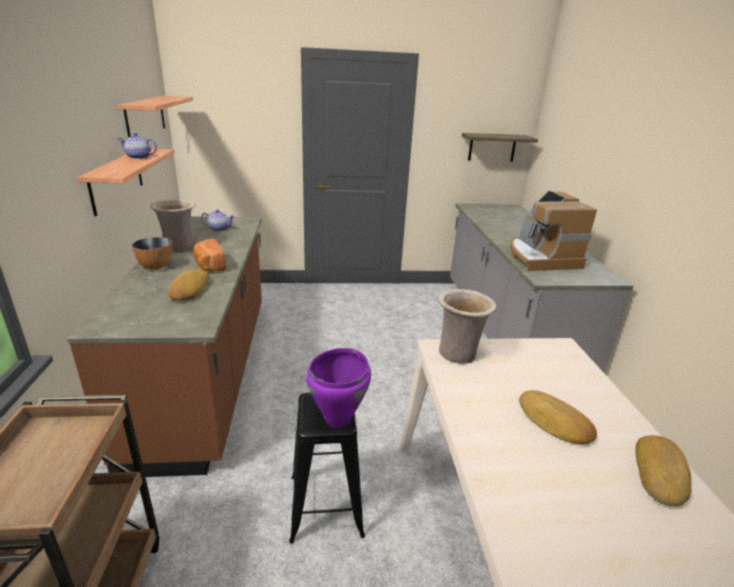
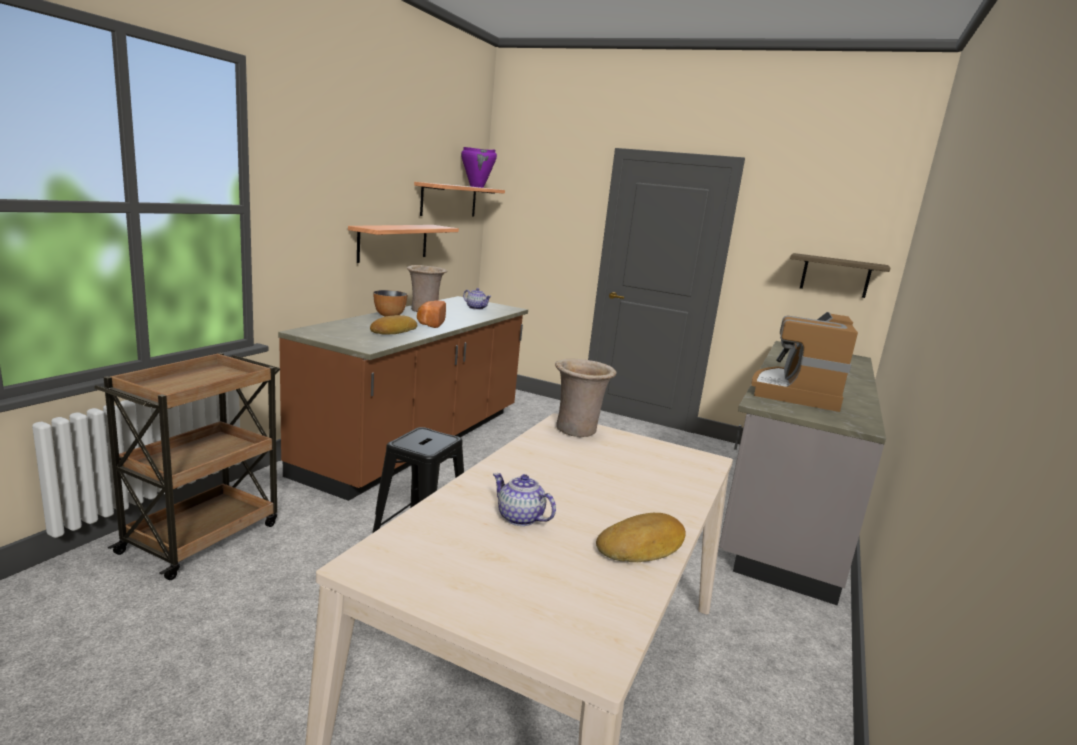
camera: 30 degrees right, 10 degrees down
(138, 157) = (416, 226): teapot -> teapot (519, 518)
(338, 419) = (428, 447): purple cooking pot -> purple cooking pot (477, 187)
(553, 422) = (591, 488): bread -> none

